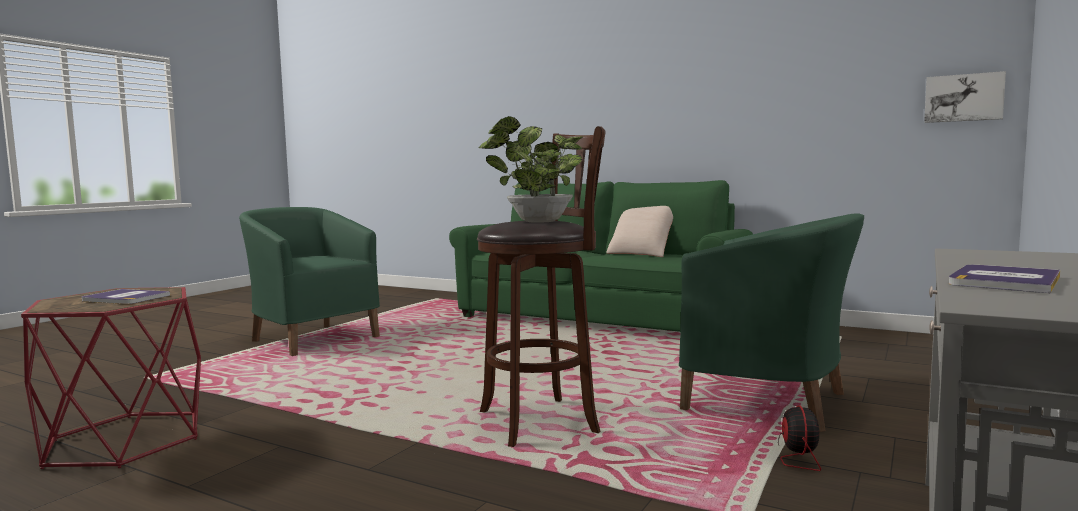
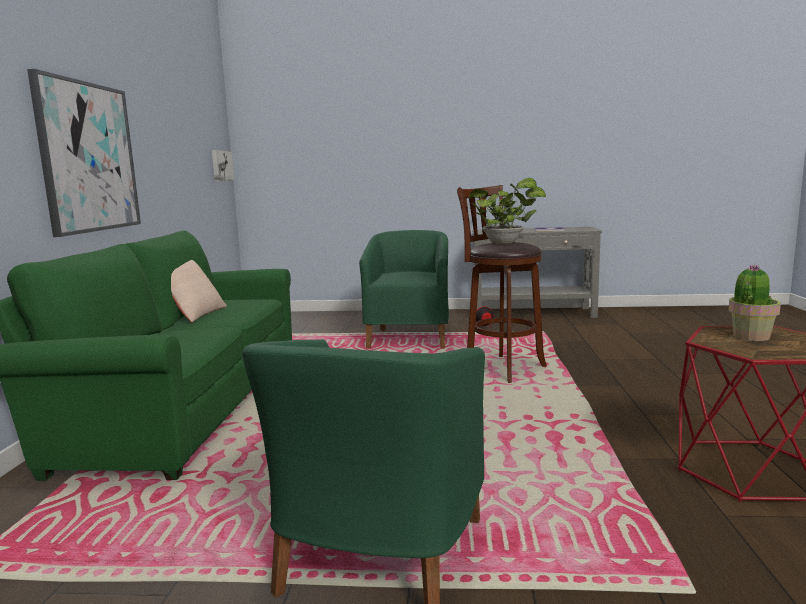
camera: 115 degrees left, 5 degrees up
(125, 298) = (750, 336): book -> potted plant
(640, 114) = (88, 157): none -> picture

